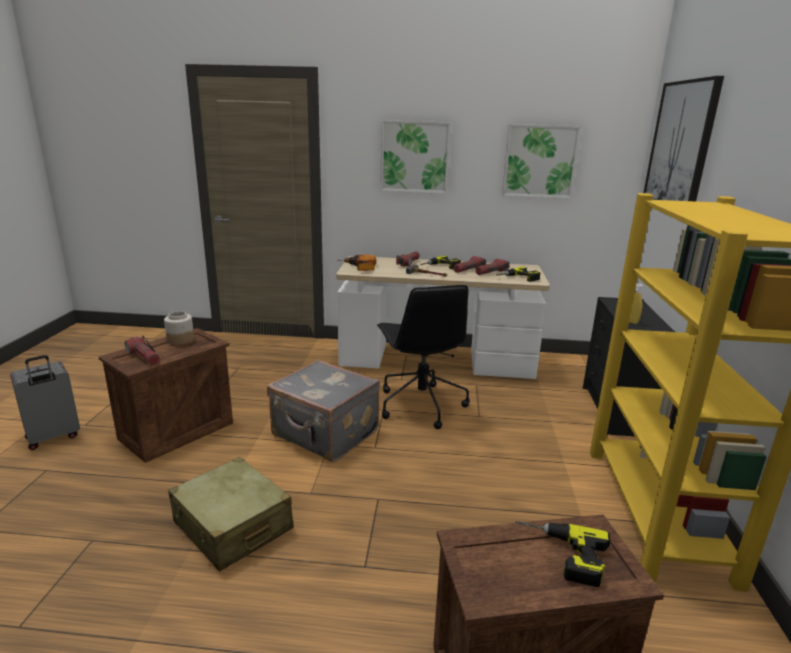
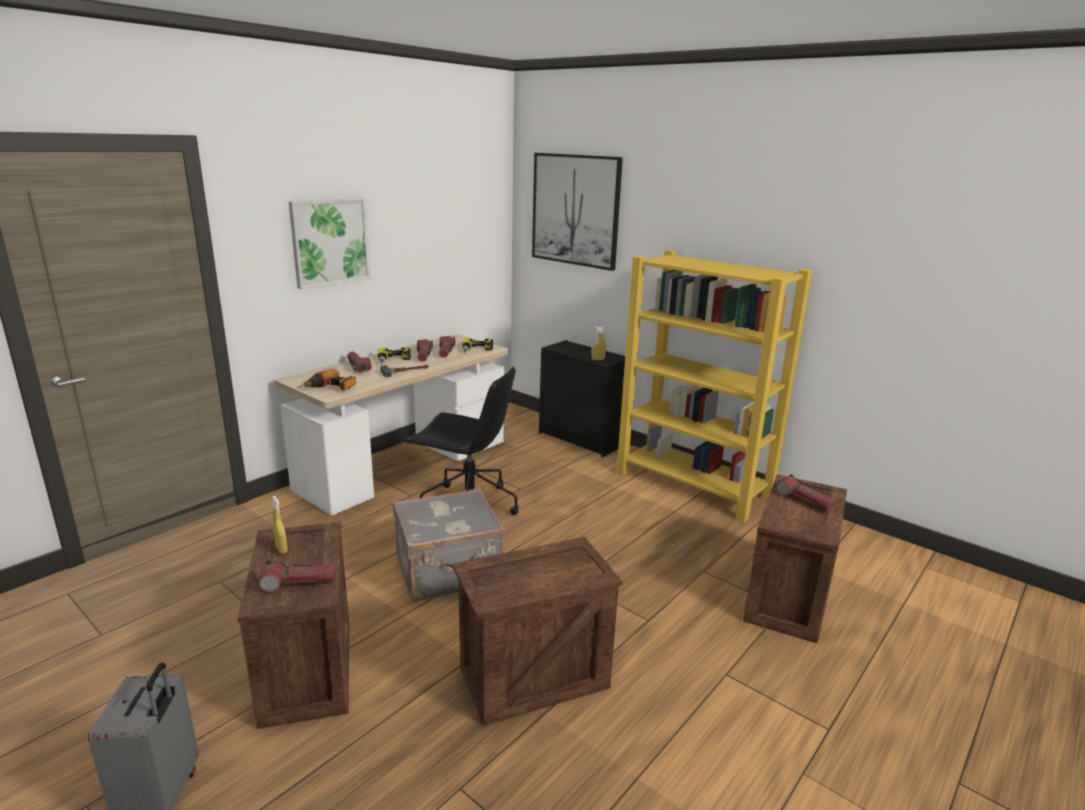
camera: 55 degrees left, 0 degrees up
(180, 340) = (281, 549): jar -> yellow spray bottle
(232, 526) = (534, 676): beige suitcase -> crate
(540, 161) = (442, 230): picture -> none
(560, 554) = (803, 500): power drill -> flashlight

